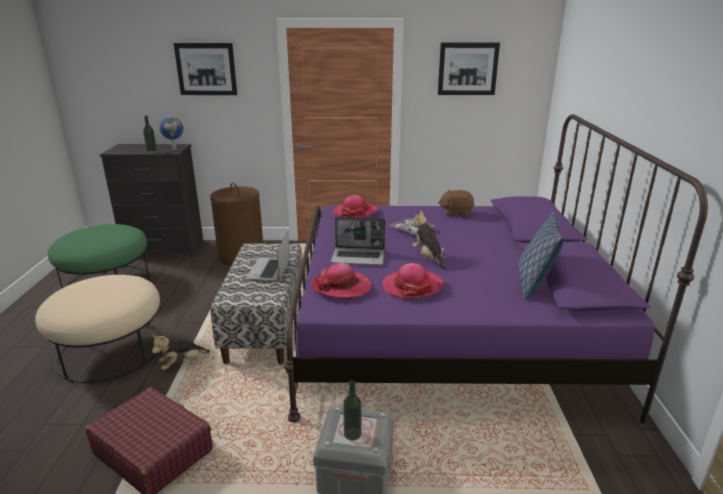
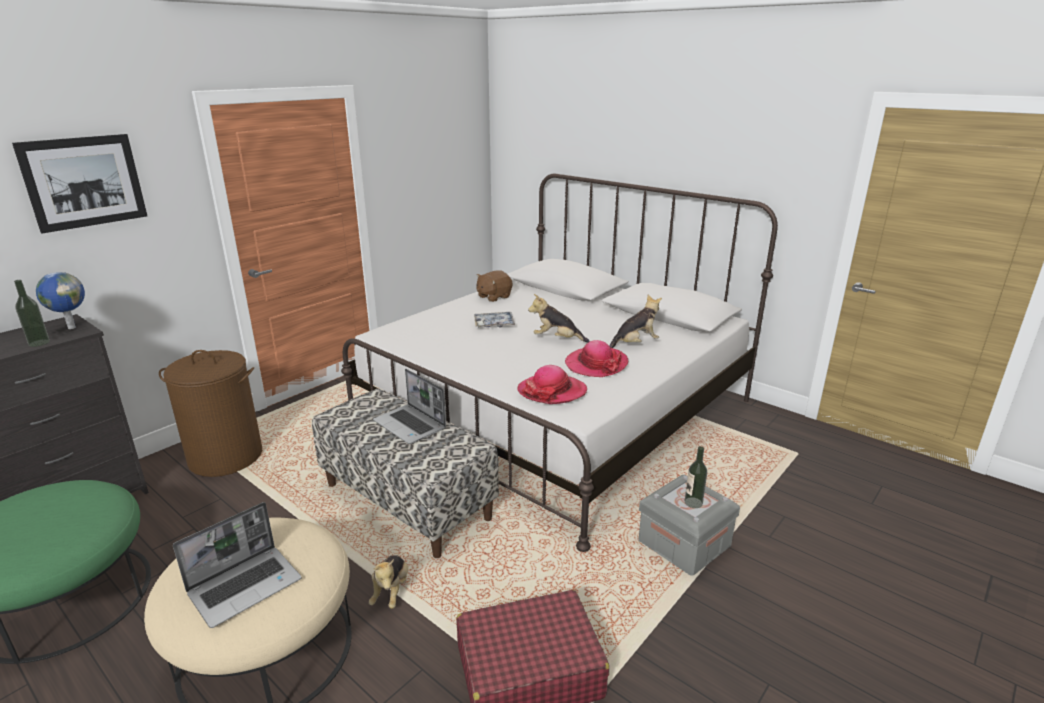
camera: 50 degrees left, 0 degrees up
(355, 212) = (407, 329): hat -> none
(359, 257) = (507, 363): laptop -> laptop (246, 586)
(445, 327) = (555, 410): purple bed -> white bed
(468, 69) = (421, 140): picture -> none
(479, 288) = (635, 344): none -> plush toy
(534, 284) = (655, 326): pillow -> none

